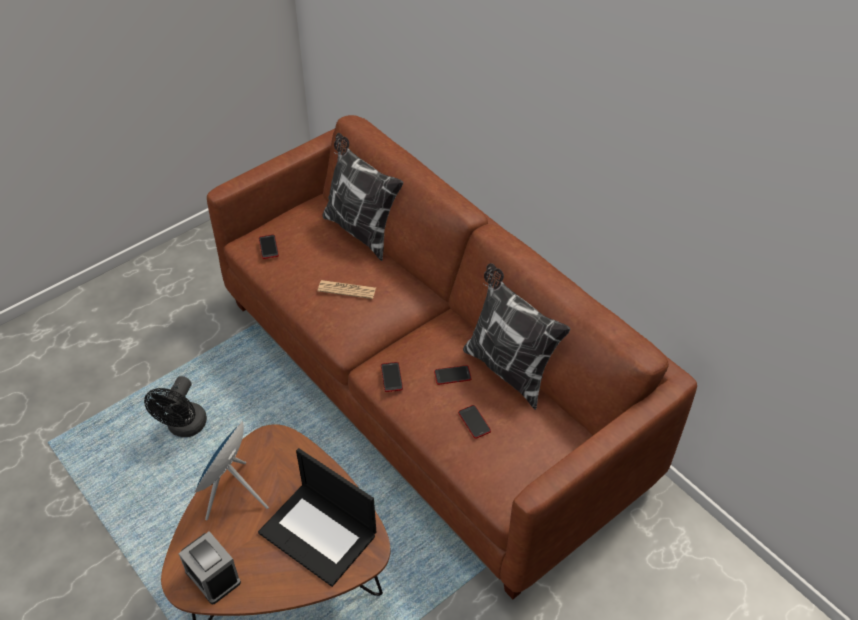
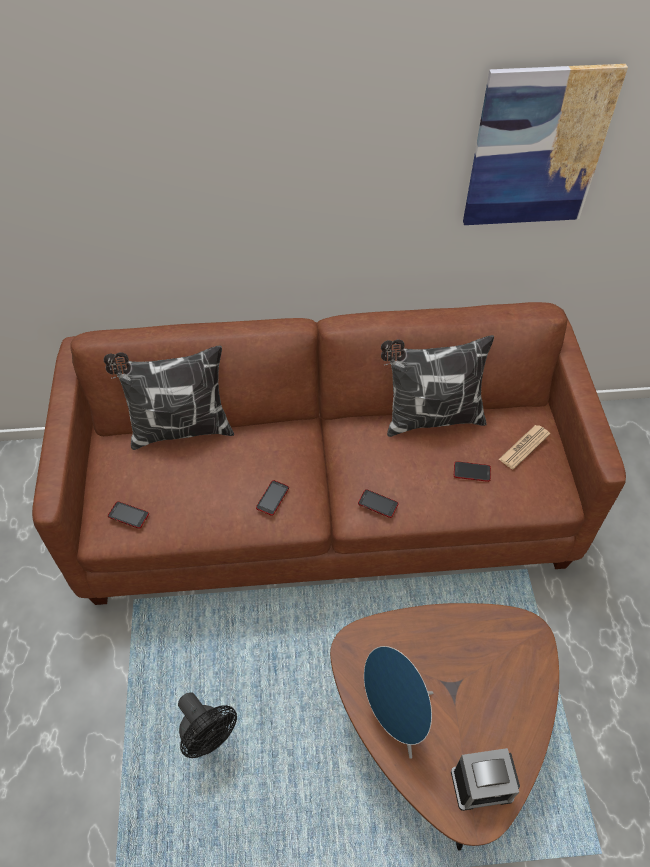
camera: 55 degrees left, 5 degrees up
(319, 533) = (487, 662): laptop -> none
(347, 290) = (249, 480): newspaper -> newspaper (524, 447)
(452, 375) = (411, 458): phone -> phone (272, 498)
(693, 192) = (537, 148): none -> picture

